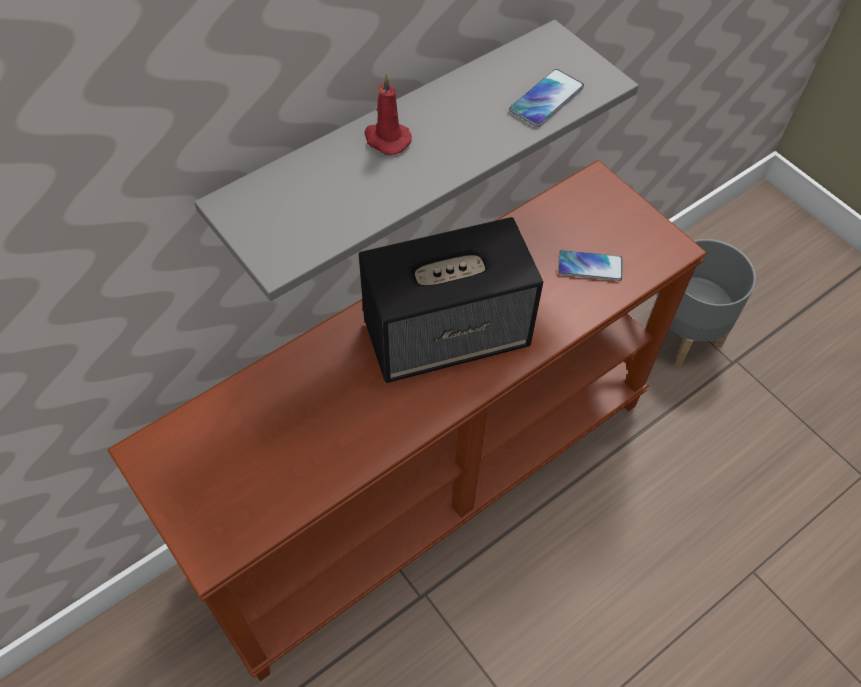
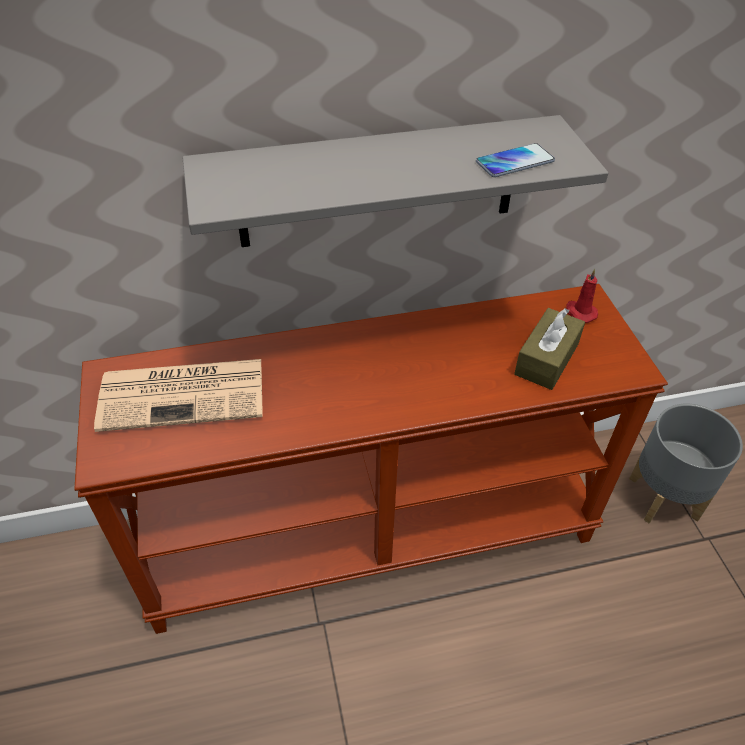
camera: 25 degrees right, 10 degrees down
(250, 442) = (185, 393): none -> newspaper
(386, 139) = (358, 155): red candle -> red candle (580, 312)
(448, 334) = (390, 370): speaker -> none
(590, 266) = (546, 359): phone -> brown tissue box

